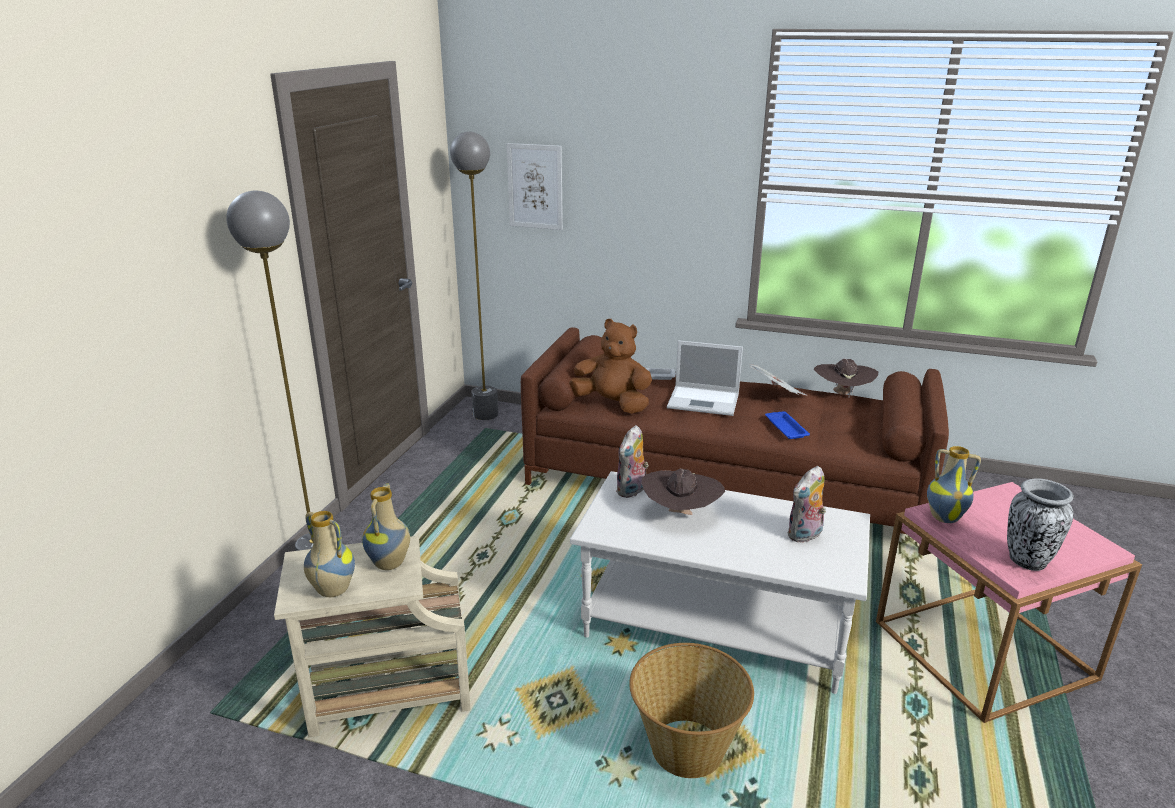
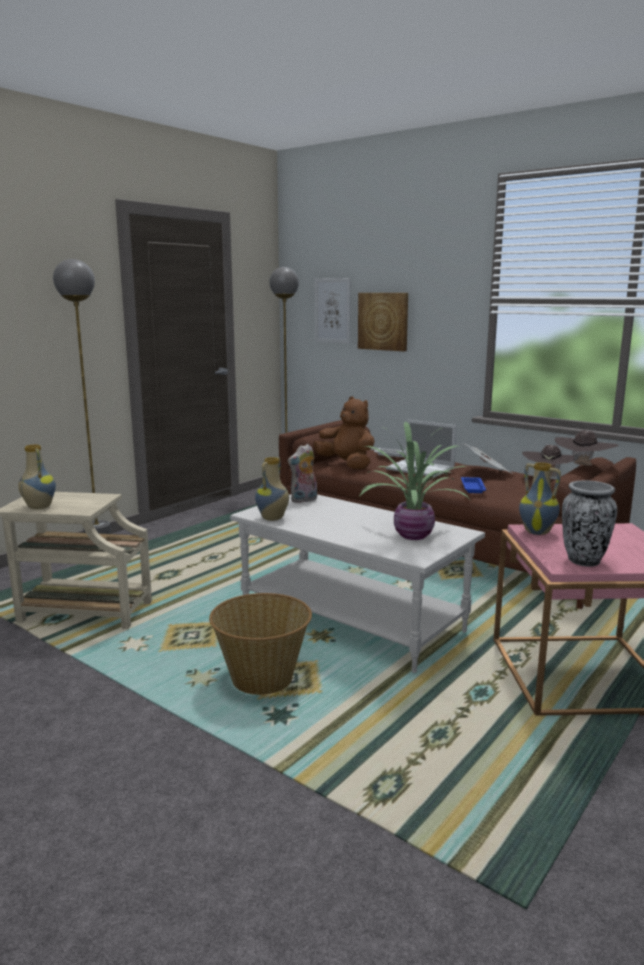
camera: 20 degrees right, 10 degrees down
(390, 564) = (87, 502): vase -> vase (273, 518)
(611, 203) = (383, 321): none -> picture
(680, 514) = (325, 514): brown hat -> brown hat (583, 466)
(805, 536) = (412, 535): plush toy -> potted plant

